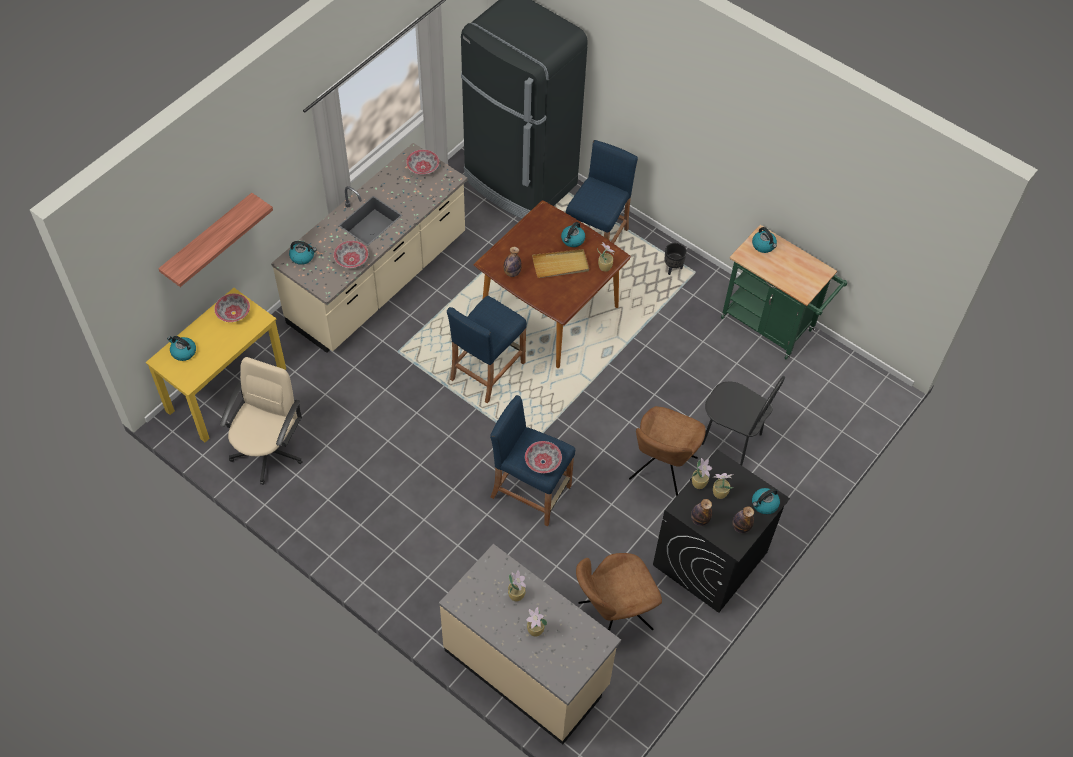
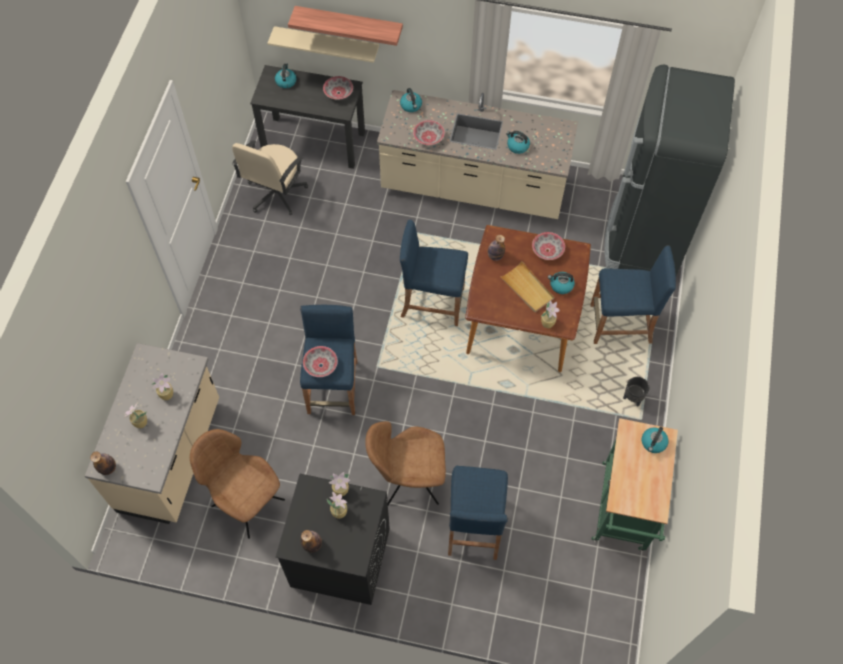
camera: 65 degrees right, 5 degrees up
(194, 280) = (327, 44): none -> beige shelf
(227, 389) = (314, 142): yellow desk -> black desk
(268, 451) = (275, 193): beige office chair -> beige office chair turned 120 degrees clockwise
(422, 168) = (555, 140): bowl -> bowl (547, 250)
(699, 520) = (303, 506): bottle -> bottle (108, 468)
(731, 439) = (474, 526): black chair -> blue stool
(764, 504) = (346, 556): kettle -> kettle (517, 146)

